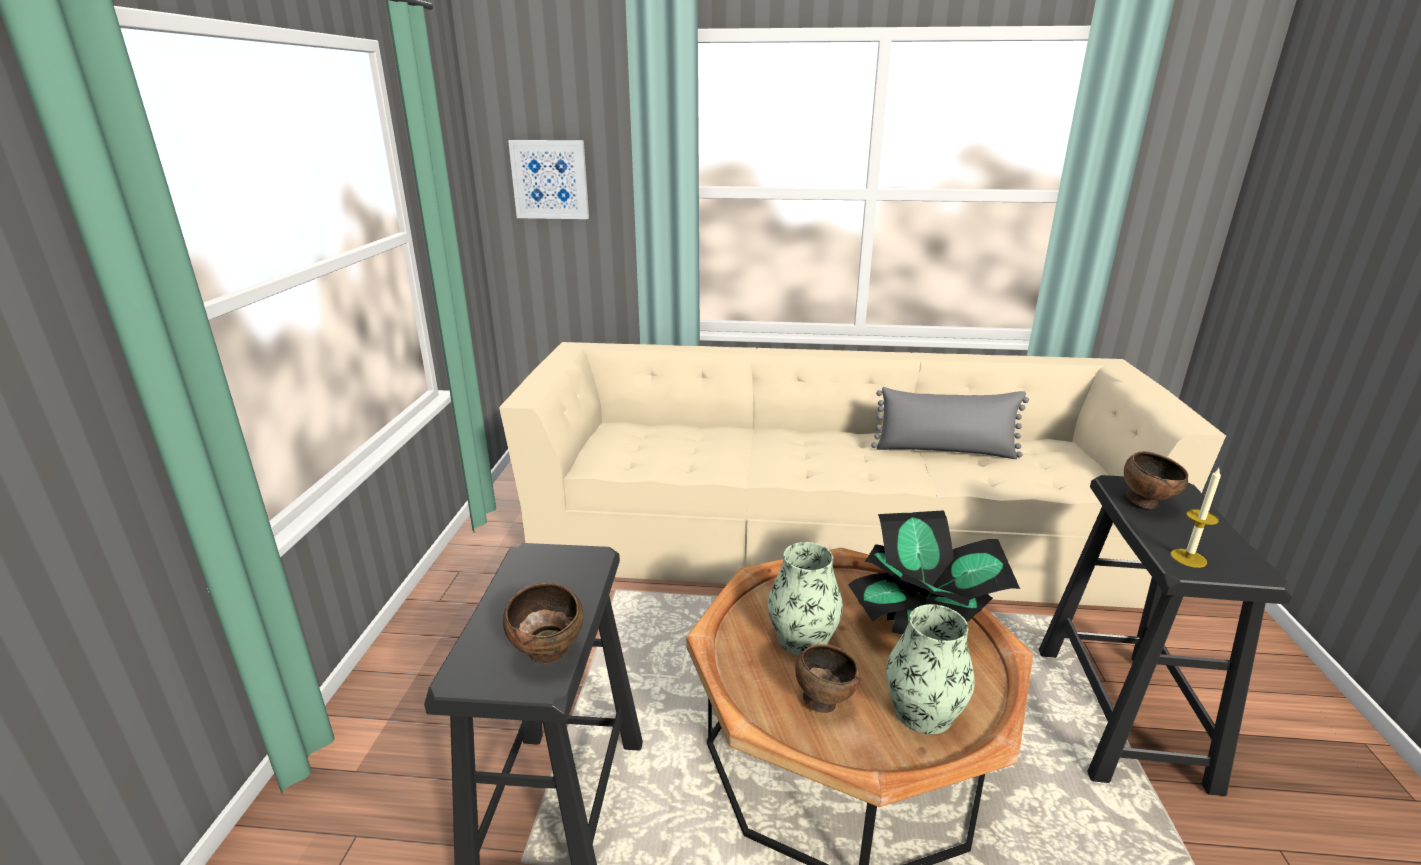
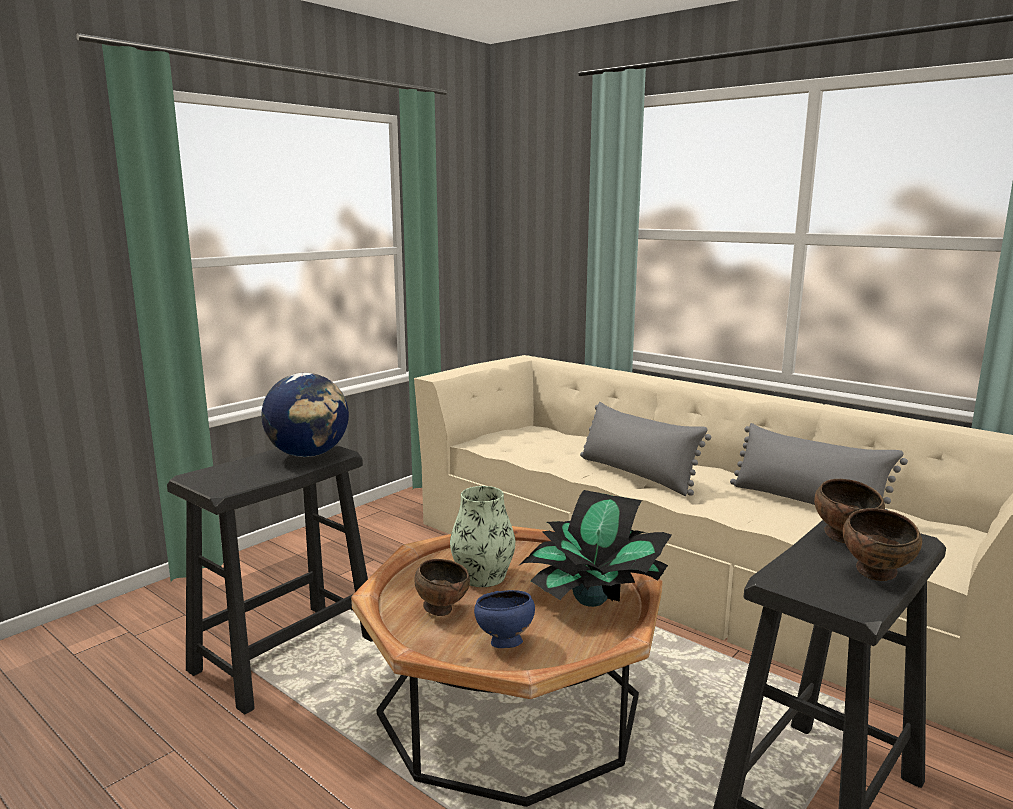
camera: 35 degrees right, 10 degrees down
(549, 654) = (244, 481): brown bowl -> brown bowl (877, 575)
(550, 179) = (538, 222): picture -> none
(560, 573) = (309, 454): none -> globe
(791, 461) = (637, 474): none -> grey pillow
(923, 712) = (503, 643): vase -> blue bowl
(1188, 558) = (799, 576): candle -> none

